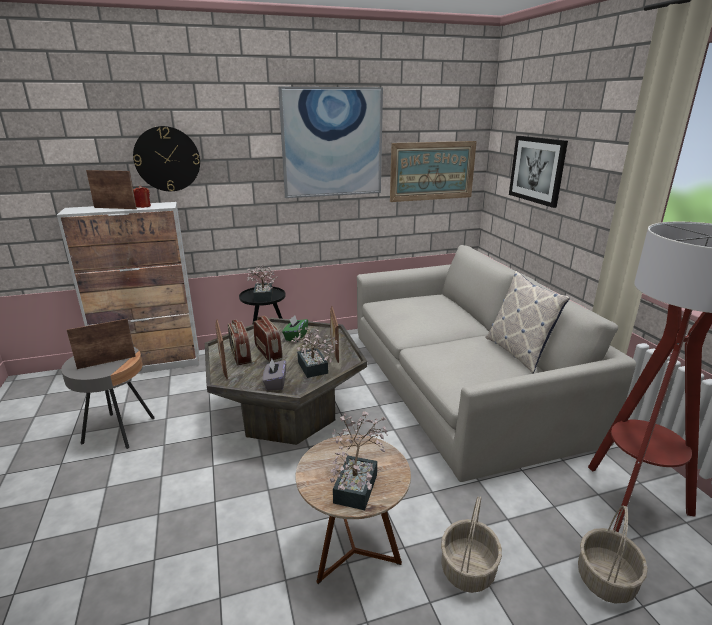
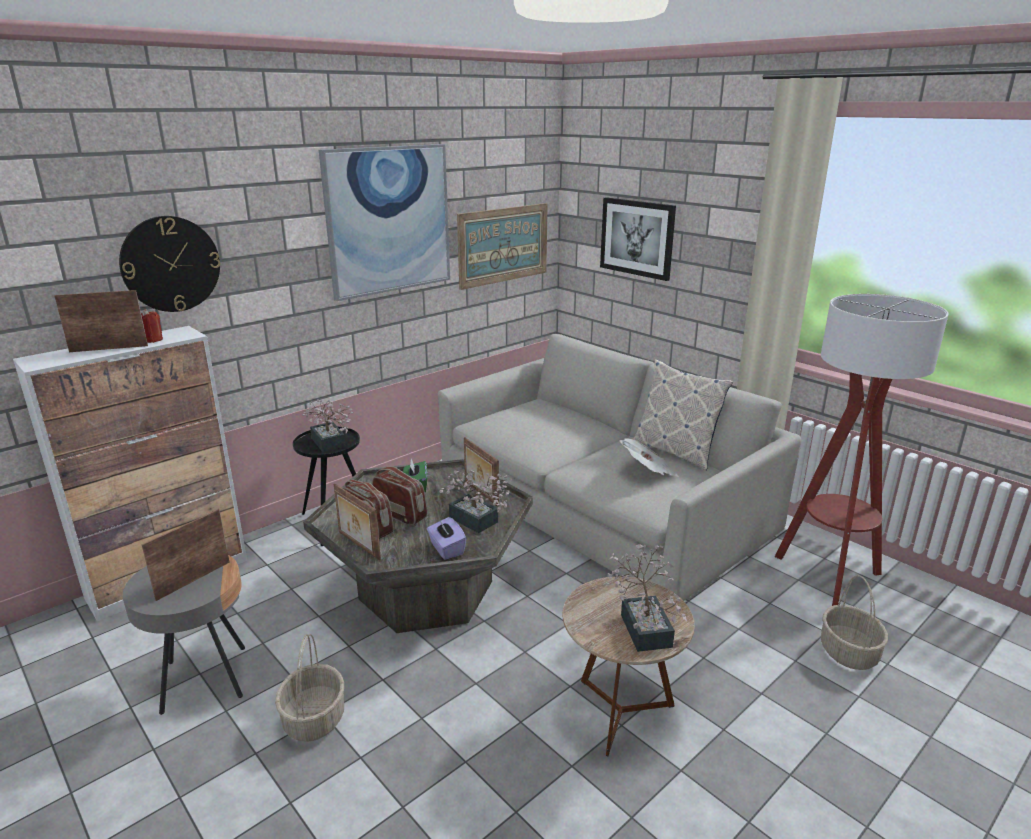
camera: 25 degrees left, 0 degrees up
(275, 383) = (446, 549): grey tissue box -> purple tissue box
(467, 568) = (735, 686): basket -> basket (313, 718)
(479, 363) = (648, 472): none -> newspaper

